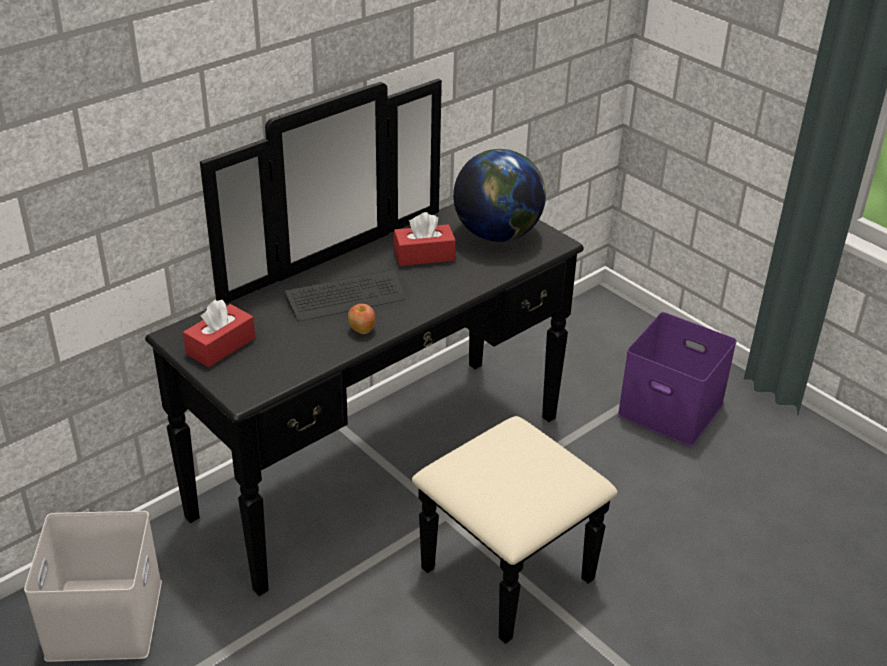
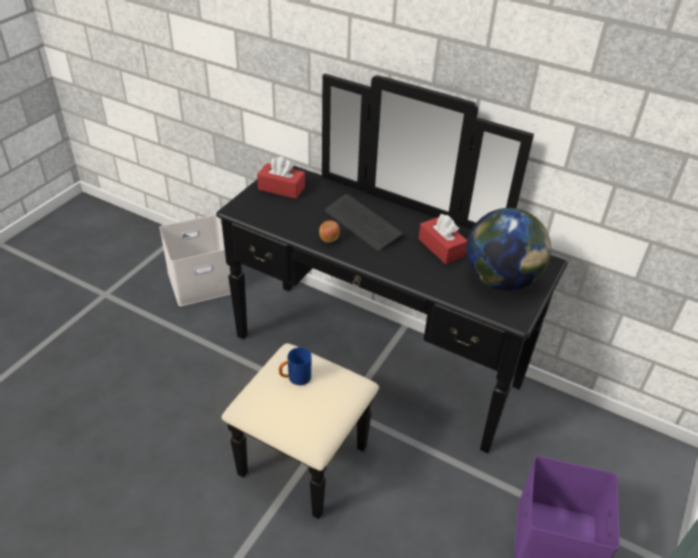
camera: 70 degrees right, 5 degrees up
(492, 471) = (295, 378): none -> blue mug

